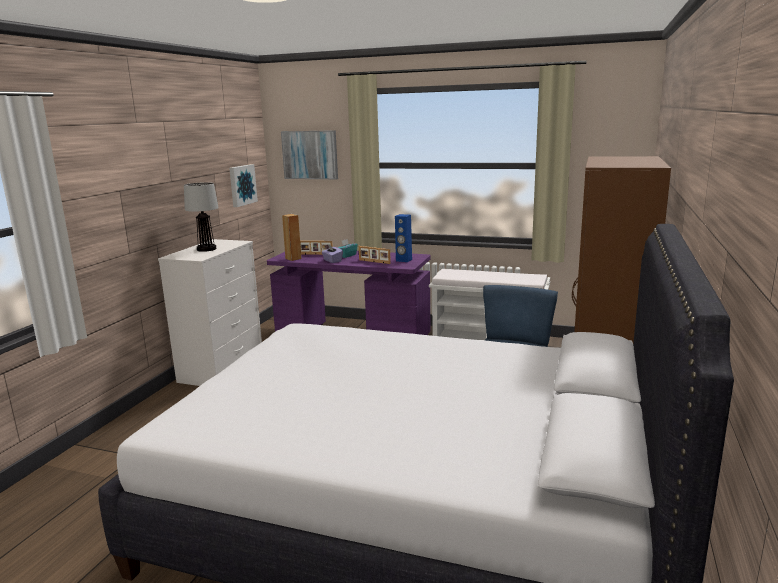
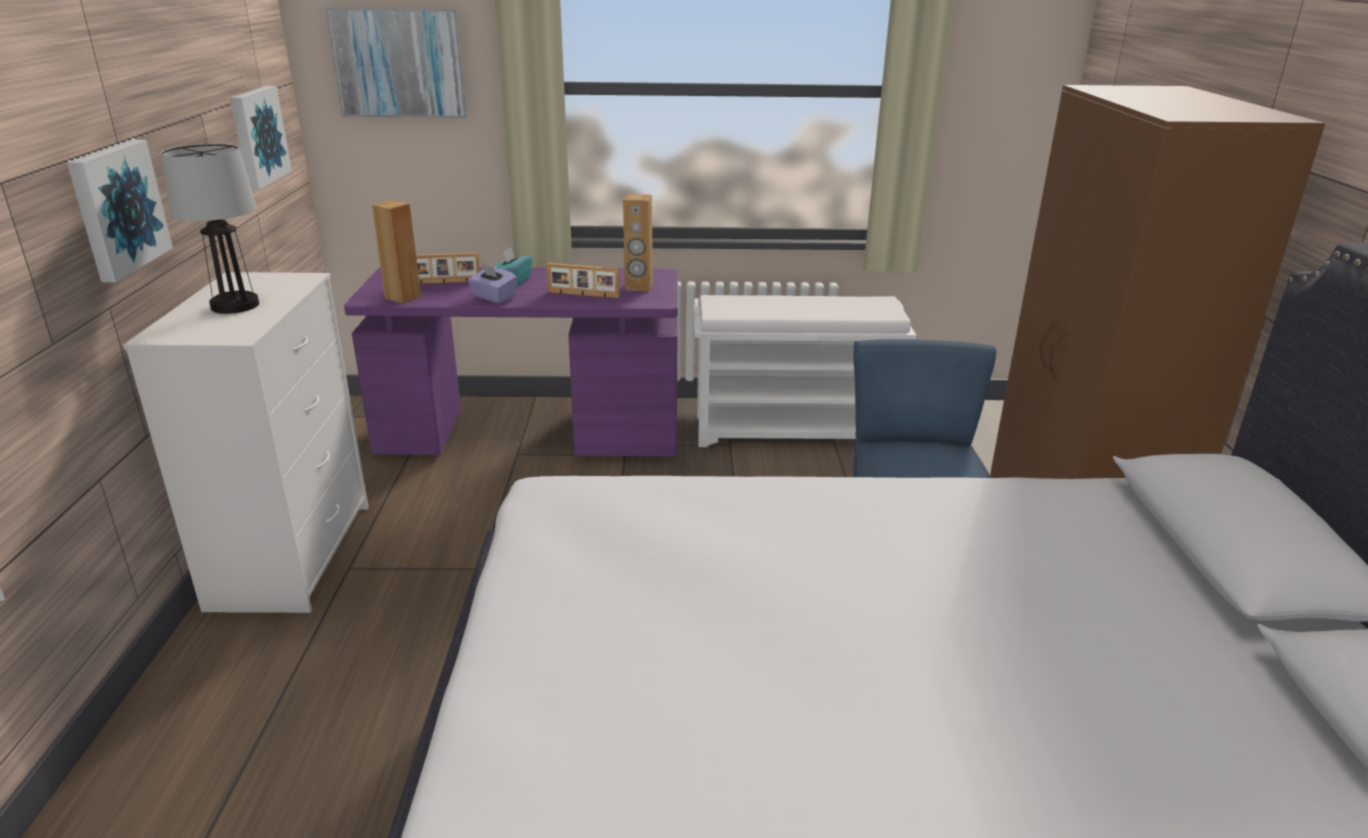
camera: 20 degrees left, 10 degrees up
(166, 206) = (117, 208): none -> picture
(403, 260) = (638, 287): blue speaker -> brown speaker

